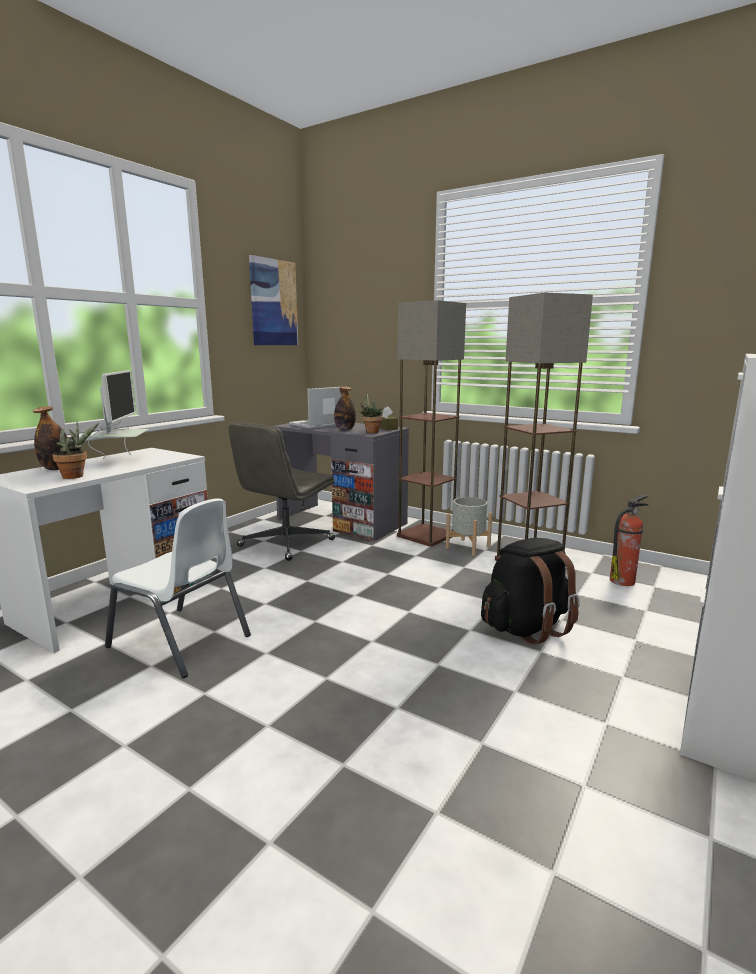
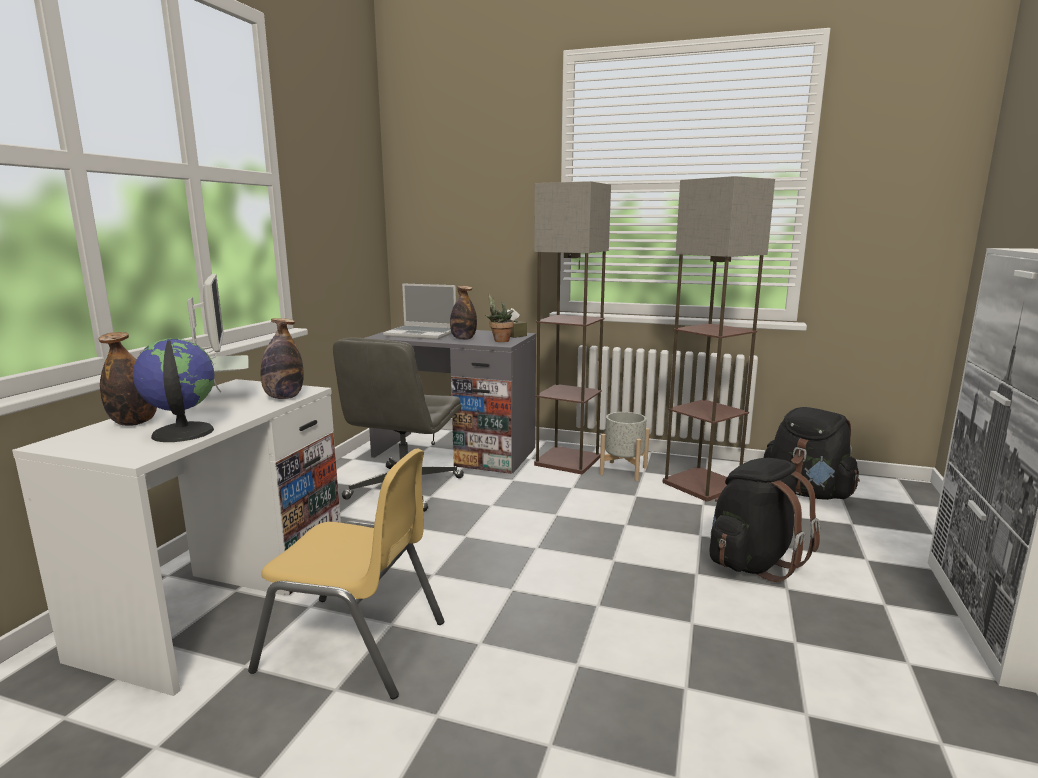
camera: 15 degrees left, 0 degrees up
(76, 476) = (181, 433): potted plant -> globe
(165, 460) = (284, 397): none -> bottle
(180, 641) = (354, 646): white chair -> yellow chair
(273, 303) = (351, 179): picture -> none
(318, 425) = (422, 334): laptop -> laptop turned 105 degrees counterclockwise
(623, 580) = (807, 492): fire extinguisher -> black backpack

